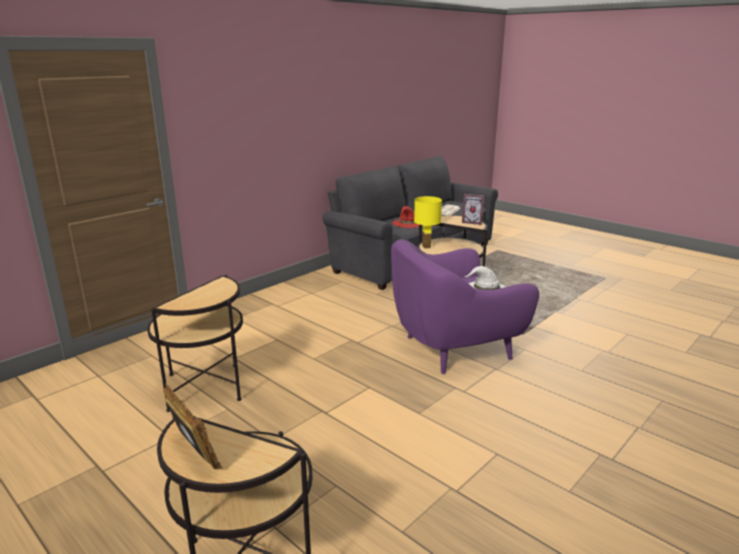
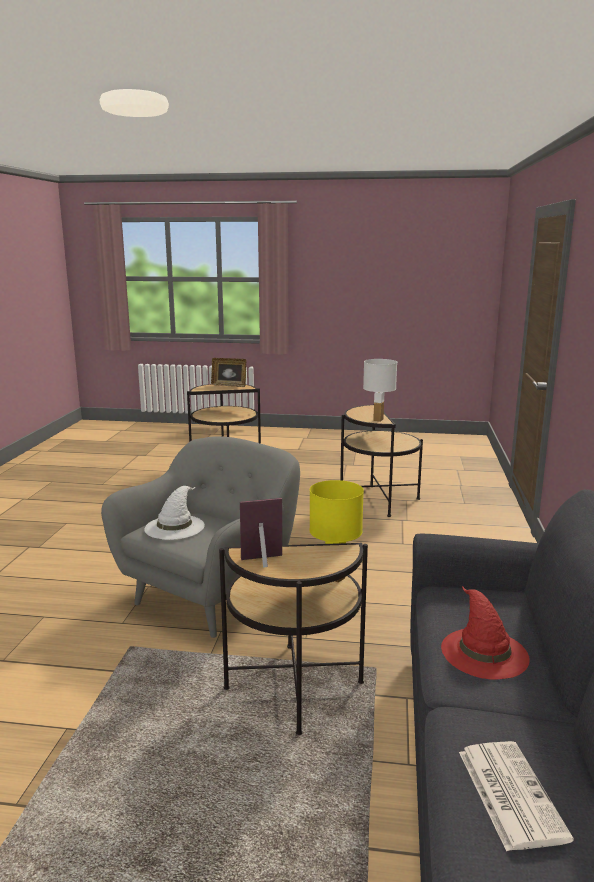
camera: 145 degrees right, 5 degrees down
(221, 283) = (378, 420): none -> white table lamp
(454, 348) = (212, 594): purple armchair -> grey armchair

